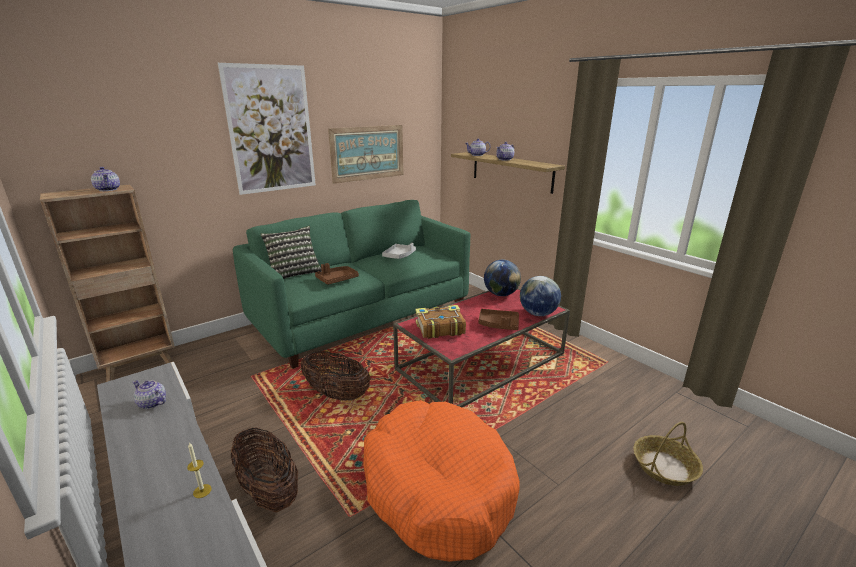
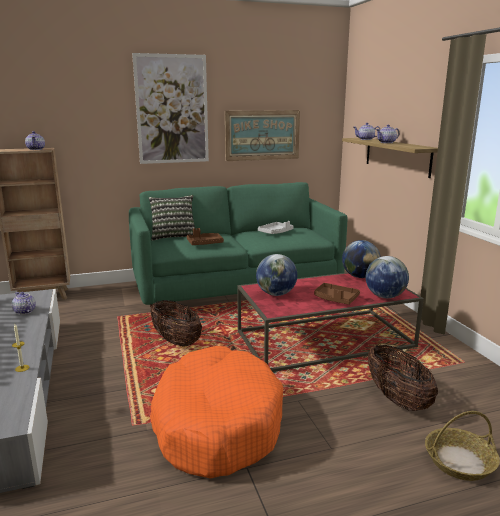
camera: 20 degrees right, 5 degrees down
(268, 491) = (84, 394): basket -> basket (397, 399)
(439, 328) = (276, 294): book -> globe

